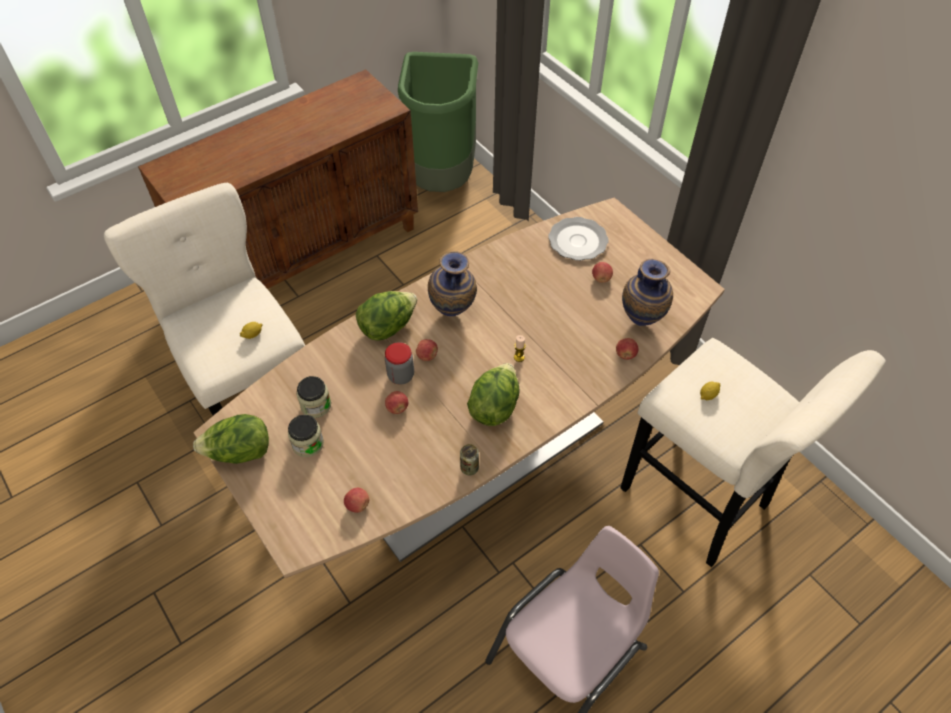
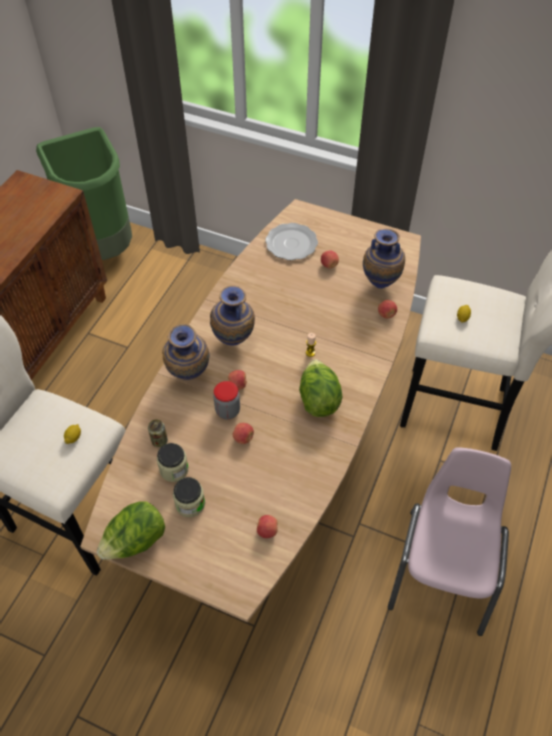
camera: 30 degrees left, 0 degrees up
(388, 326) = (188, 376): lettuce -> vase
(469, 468) = (333, 456): can -> can (159, 441)

